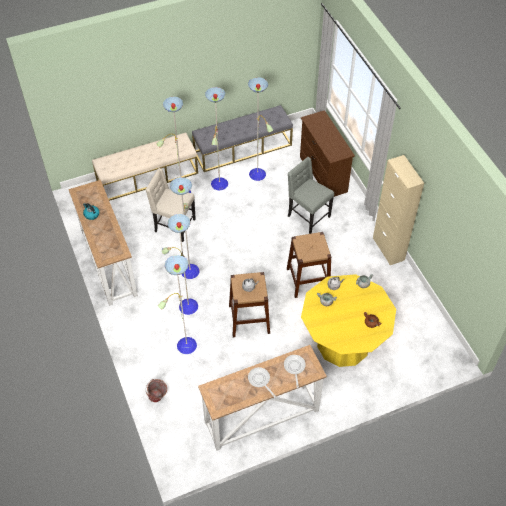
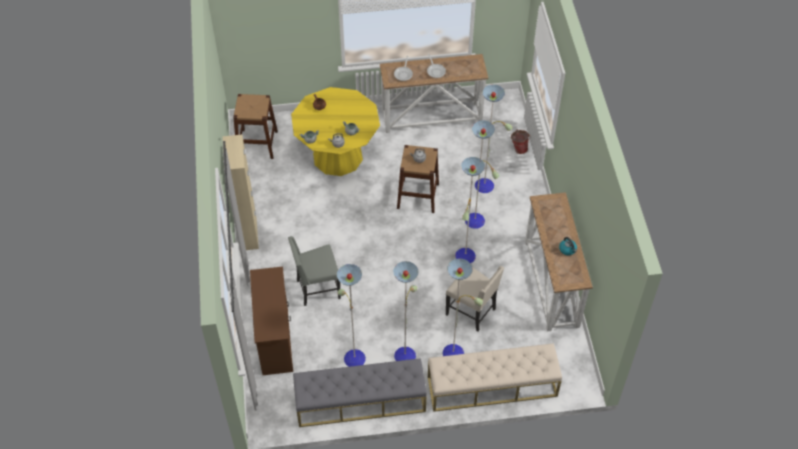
camera: 165 degrees left, 0 degrees up
(307, 216) = (317, 289): grey chair -> grey chair turned 105 degrees clockwise
(308, 280) = (345, 220): brown stool -> brown stool (257, 144)

